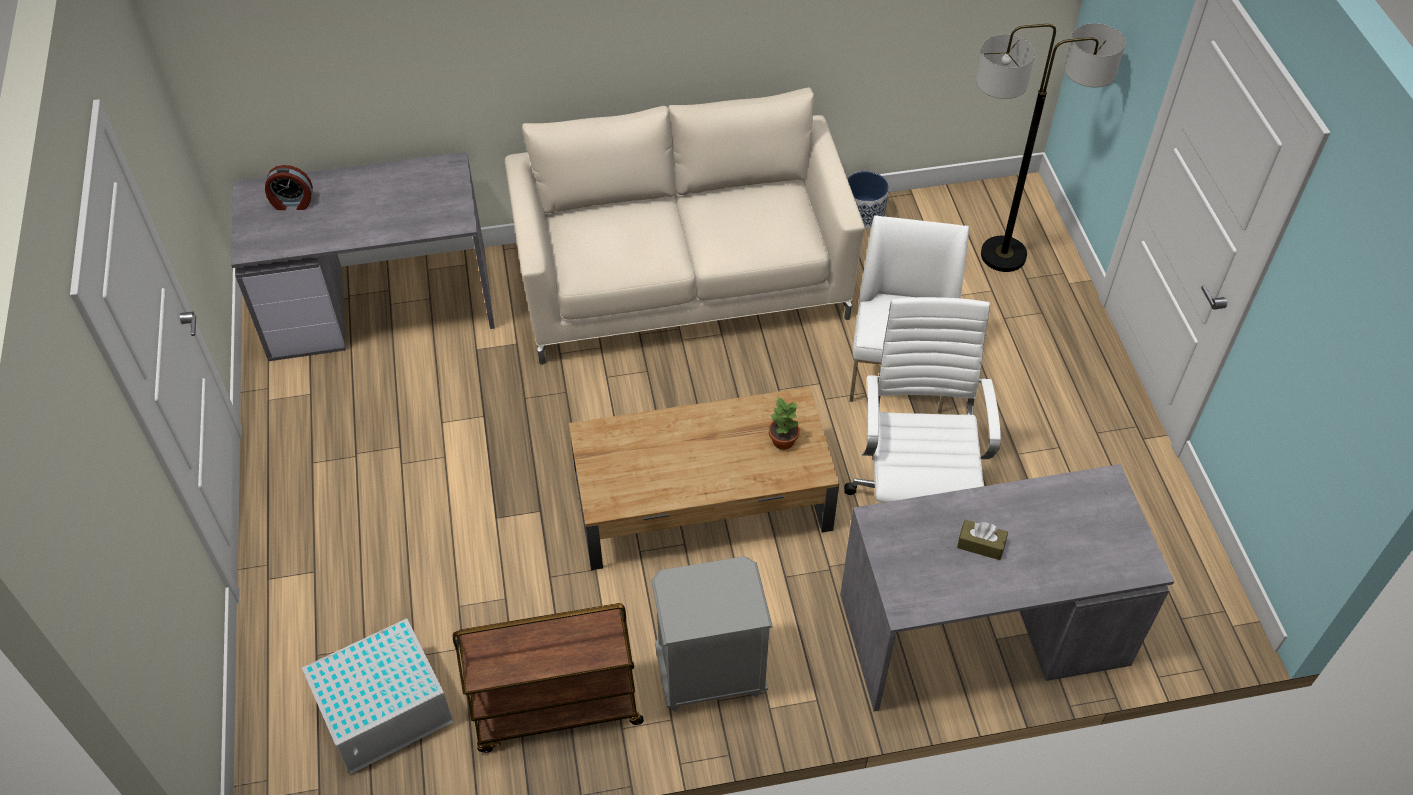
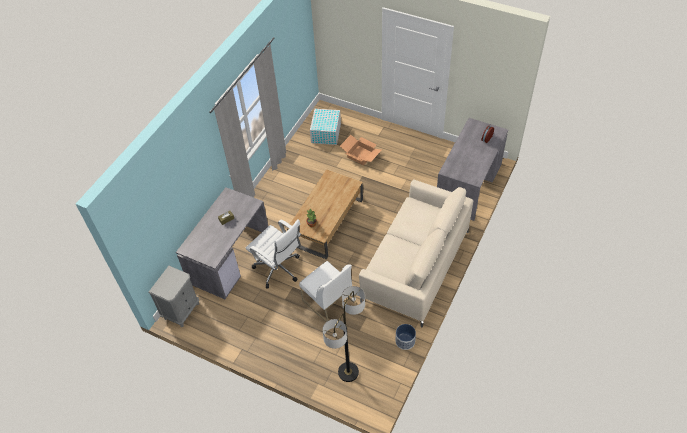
camera: 130 degrees right, 0 degrees up
(420, 565) = (361, 155): none -> cardboard box
(556, 709) = (296, 162): brown cart -> none
(709, 675) = (276, 194): grey nightstand -> grey nightstand (181, 310)

